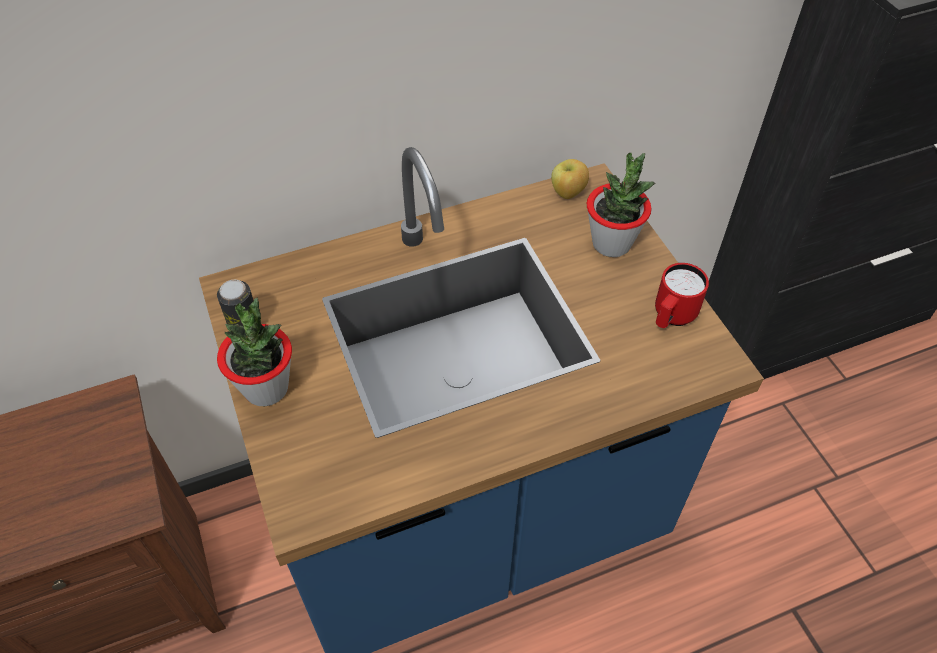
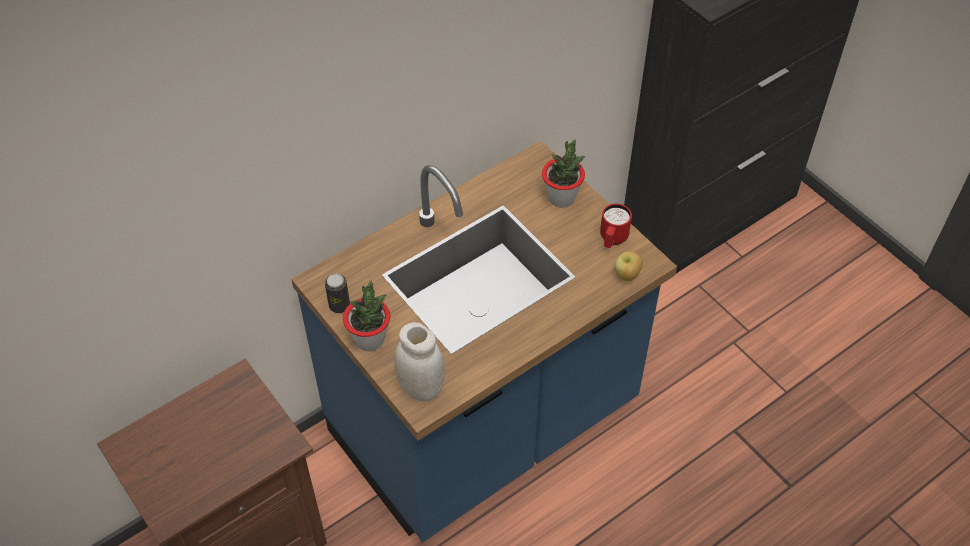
camera: 15 degrees left, 0 degrees up
(310, 482) = (421, 388): none -> white jar
(568, 193) = (522, 168): apple -> apple (627, 275)

